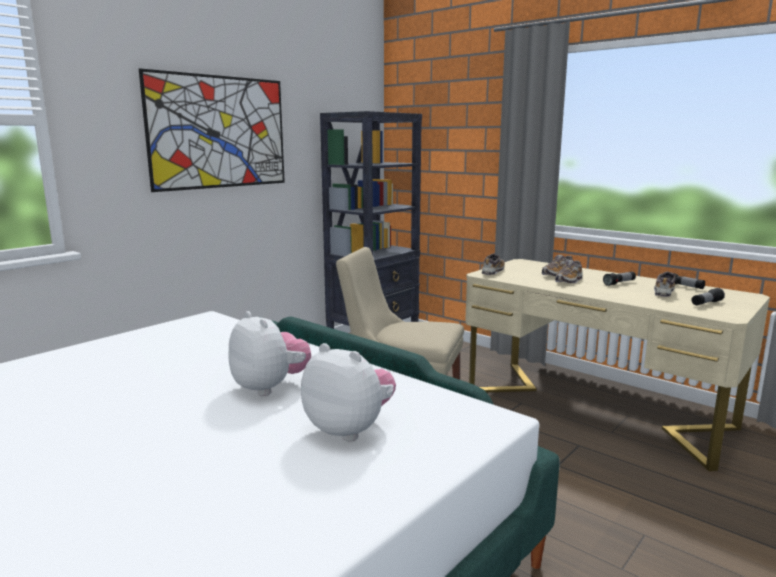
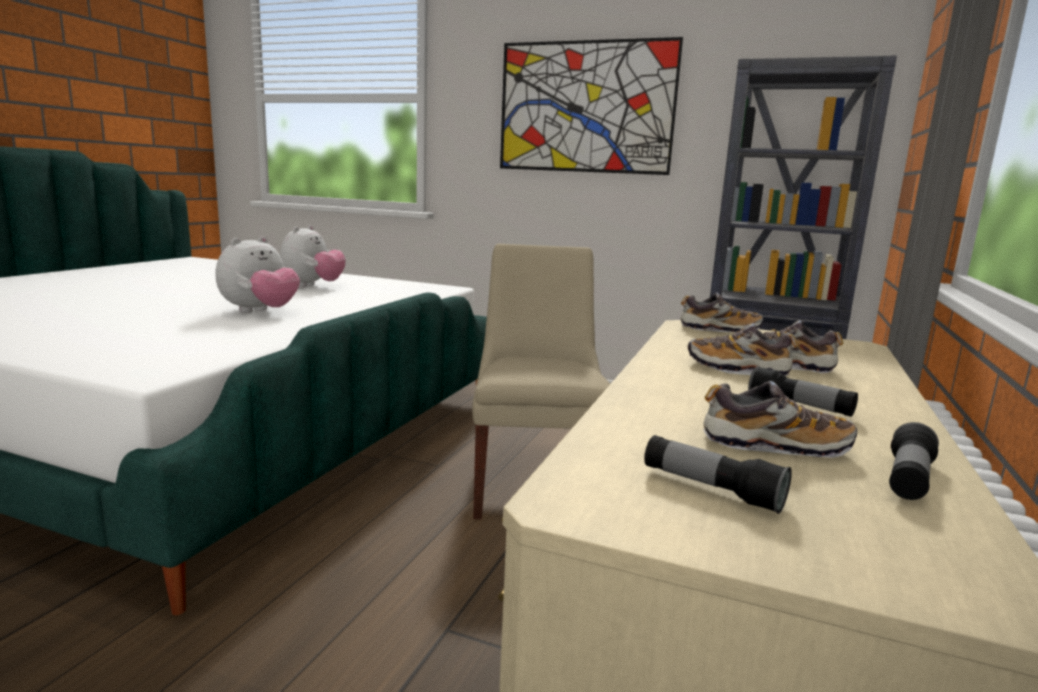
camera: 70 degrees right, 0 degrees up
(350, 429) = (152, 334): plush toy -> plush toy (312, 286)

